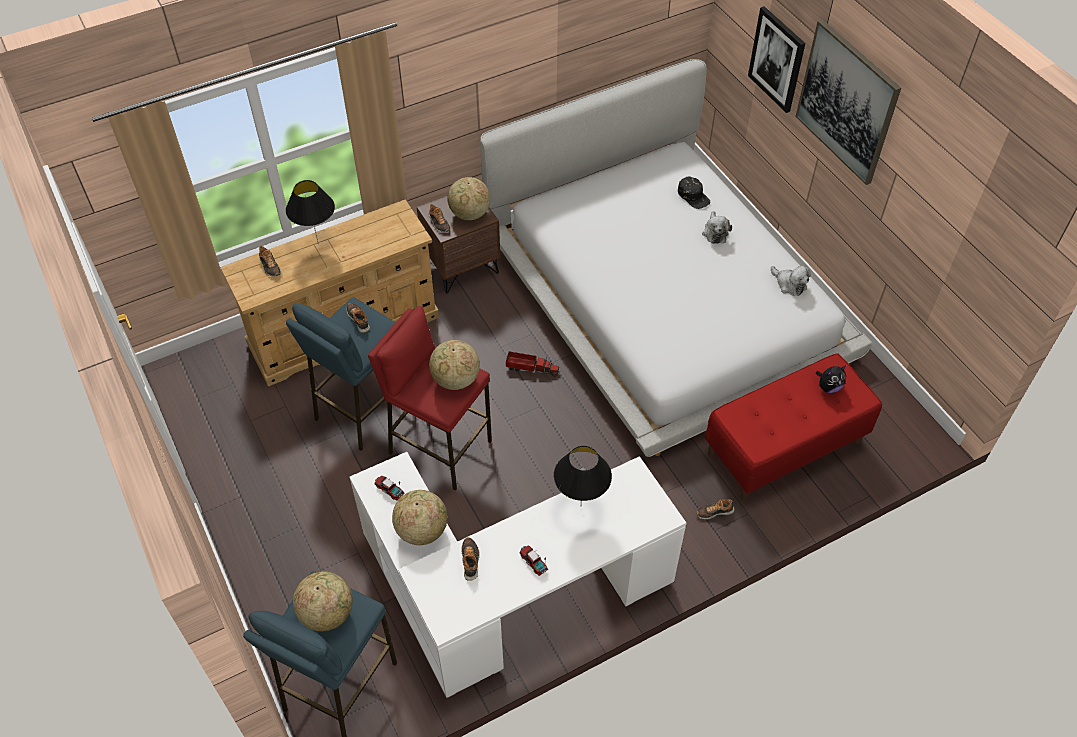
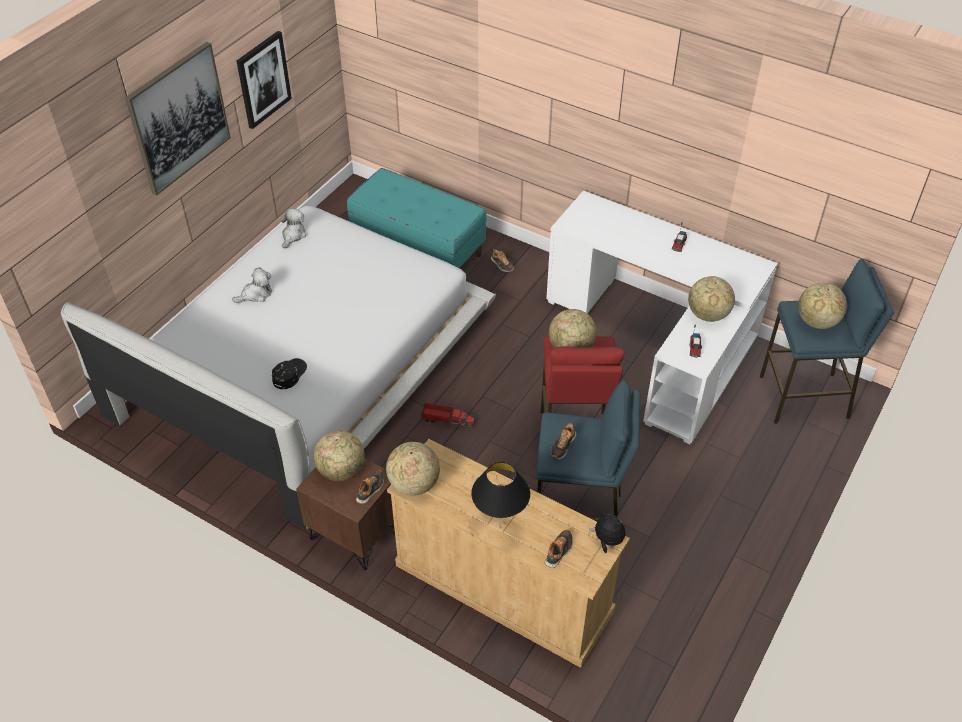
camera: 120 degrees left, 5 degrees down
(397, 214) = (413, 484): none -> globe
(470, 560) = (708, 274): shoe -> none
(531, 368) = (447, 420): toy truck -> toy truck turned 120 degrees clockwise
(581, 506) = (617, 239): black table lamp -> none
(693, 196) = (213, 323): black cap -> black cap (289, 374)
(777, 59) = (108, 192): picture -> picture (263, 79)
(784, 447) = (418, 249): red bench -> turquoise bench
(828, 387) = (385, 193): plush toy -> plush toy (607, 541)

